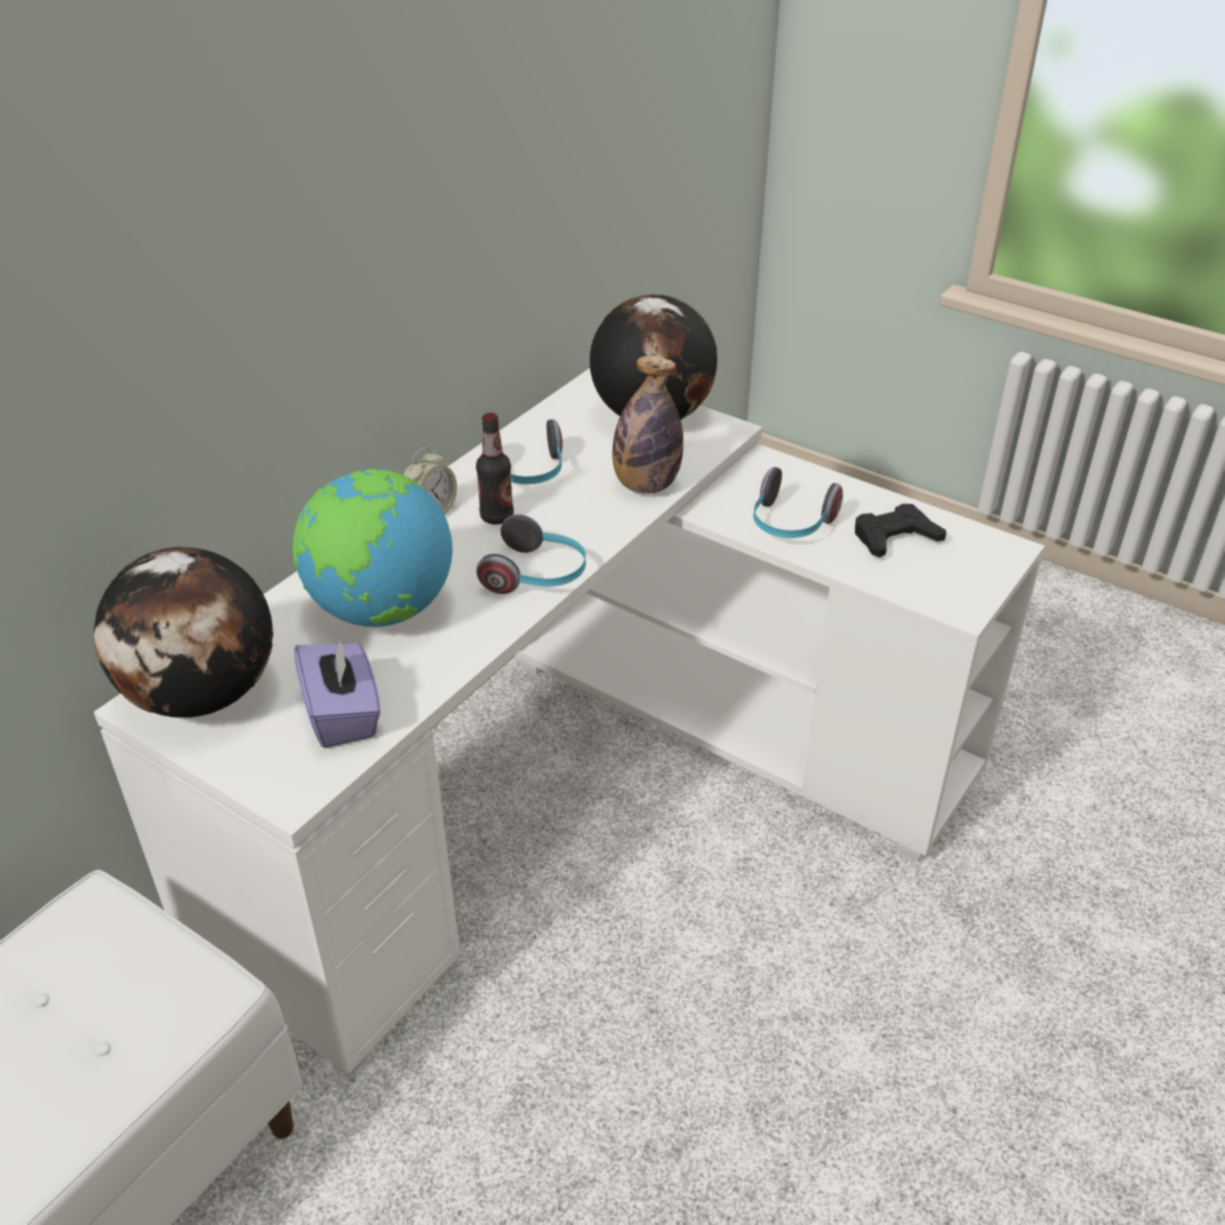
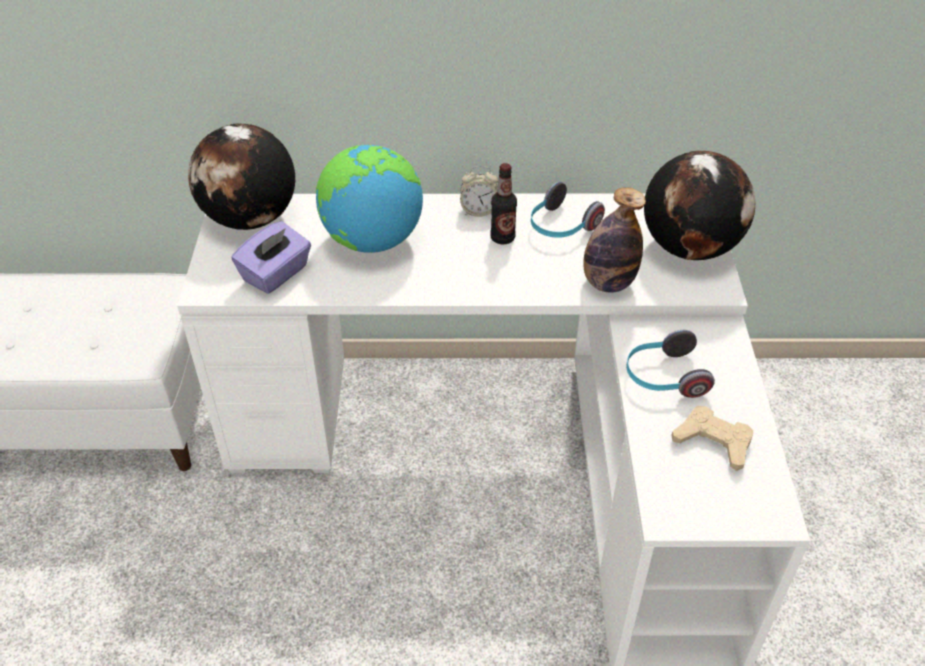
camera: 55 degrees right, 5 degrees up
(537, 575) = (463, 283): headphones -> none
(895, 537) = (713, 441): black game controller -> beige game controller

